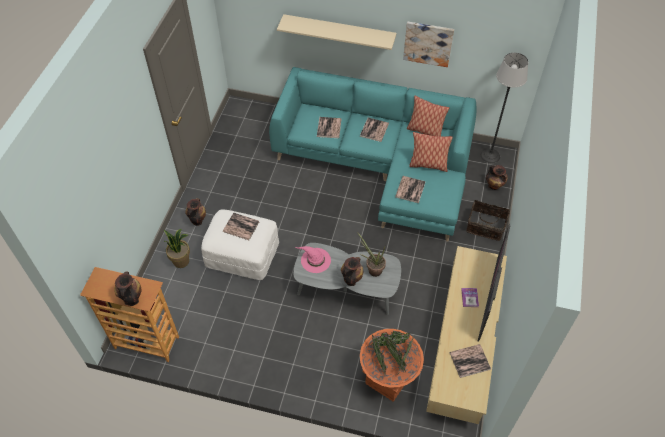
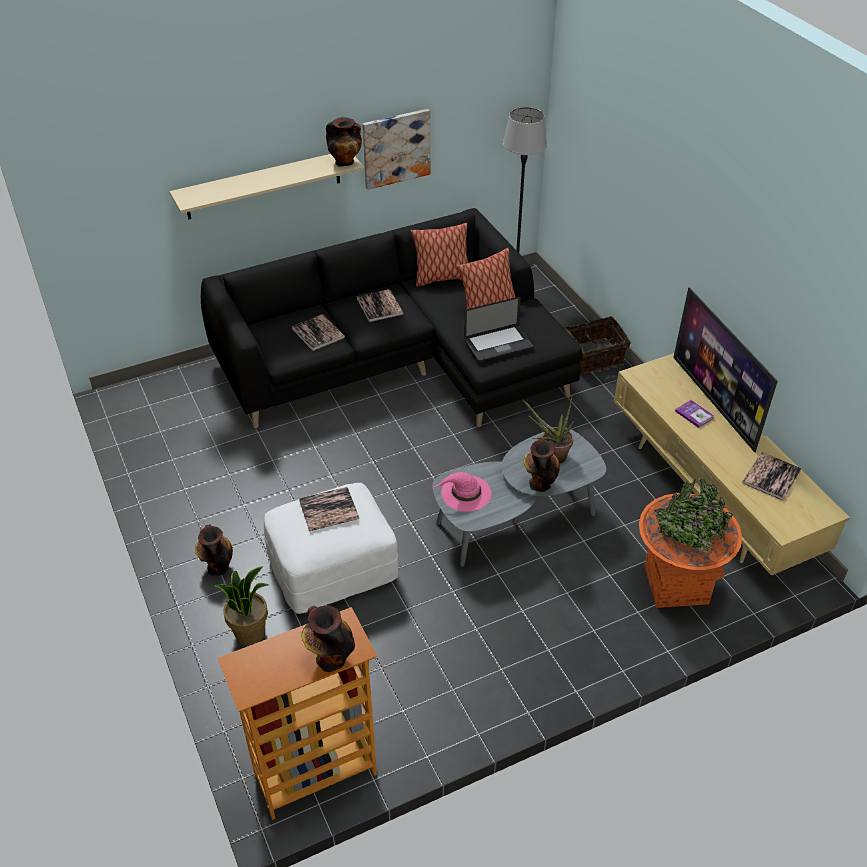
camera: 40 degrees left, 10 degrees down
(381, 164) = (400, 360): turquoise sofa -> black sofa
(410, 189) = (498, 345): book -> laptop
(494, 186) = (555, 313): vase -> vase (346, 162)

